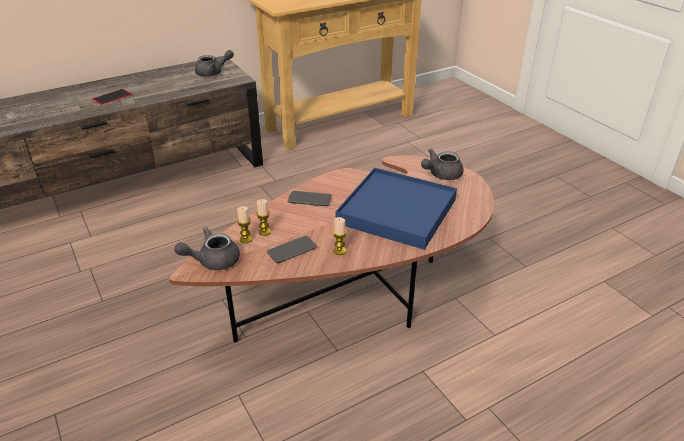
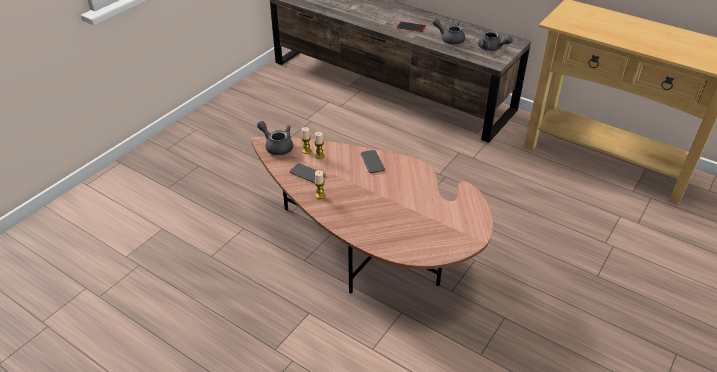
camera: 65 degrees right, 5 degrees up
(397, 211) = (389, 209): blue tray -> none
(441, 175) = (464, 221): grey teapot -> grey teapot (449, 39)

